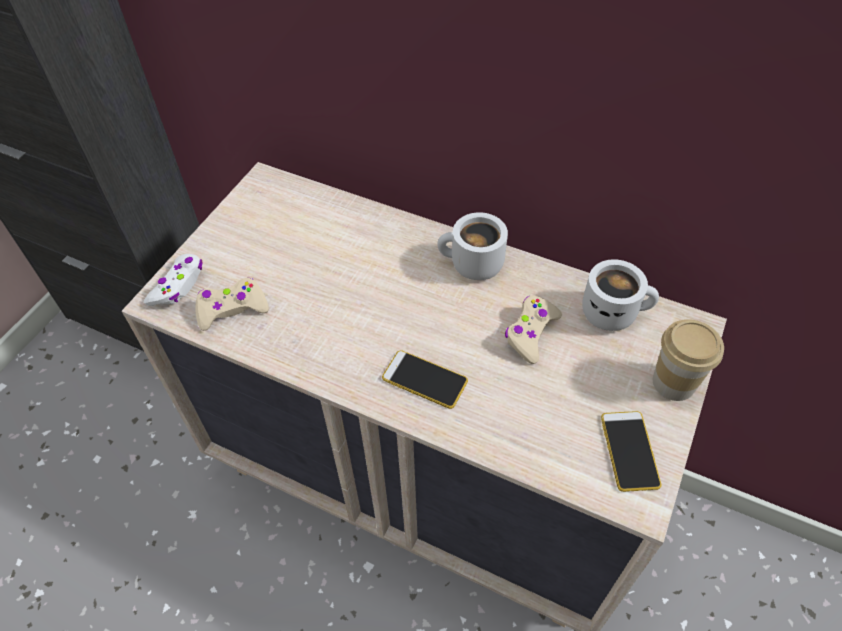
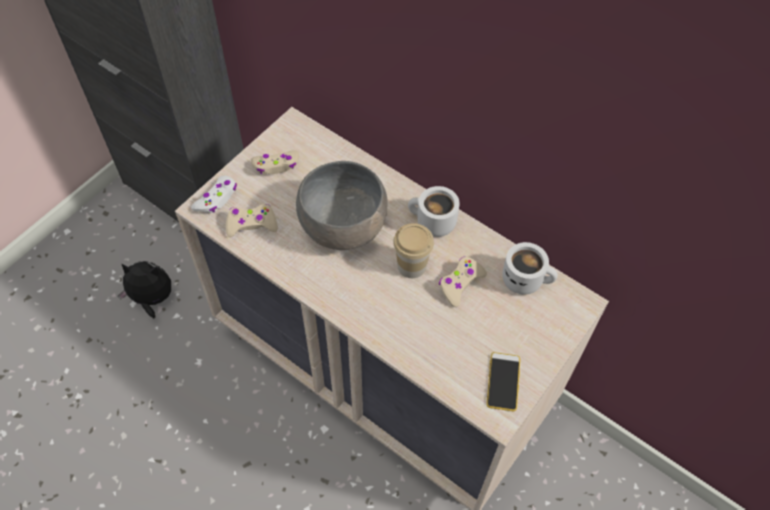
camera: 10 degrees right, 5 degrees up
(121, 448) = (152, 299): none -> plush toy
(252, 232) = (276, 165): none -> beige game controller
(356, 289) = (343, 225): none -> grey bowl
(424, 380) = (375, 303): phone -> none
(673, 382) = (551, 340): cup -> cup (411, 266)

